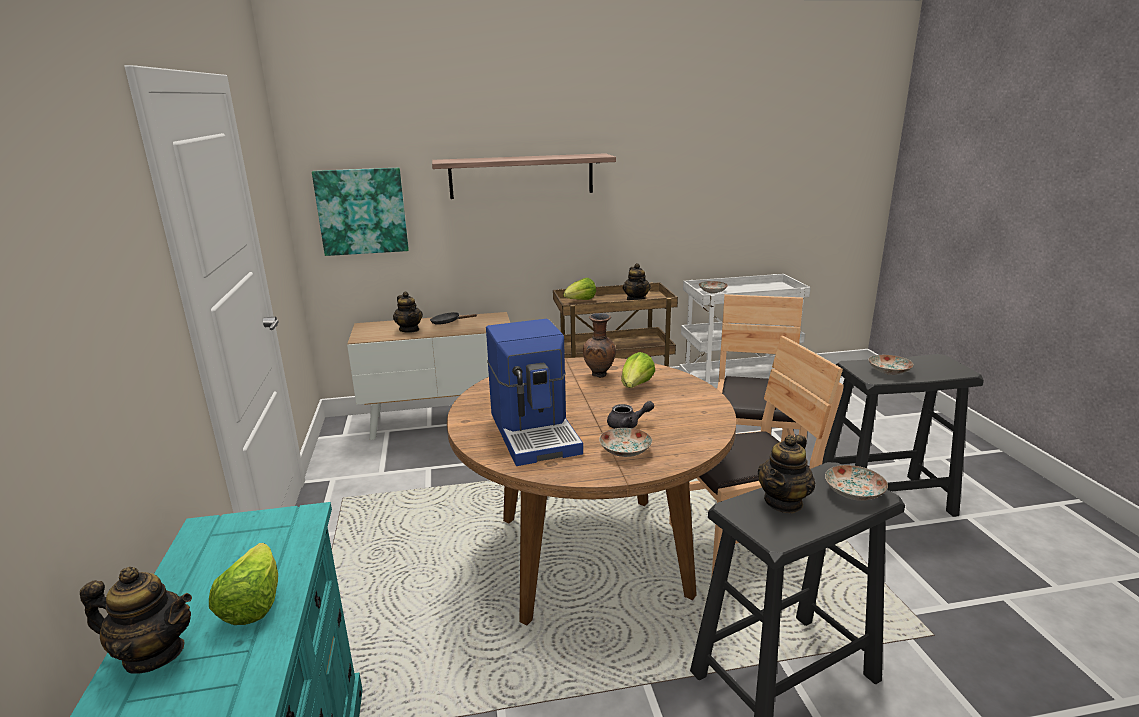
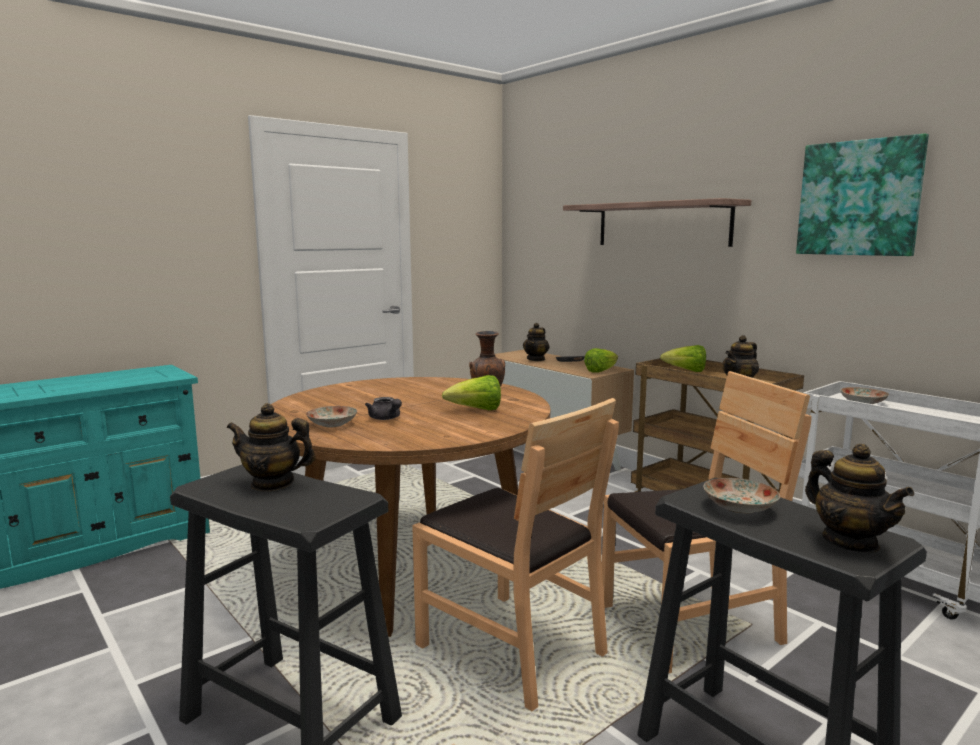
camera: 60 degrees right, 10 degrees down
(154, 654) = (46, 383): teapot -> teapot (850, 542)
(253, 604) = (86, 385): lettuce -> lettuce (600, 371)
(362, 211) = (541, 251): picture -> picture (859, 198)
(535, 432) = (346, 400): coffee machine -> none
(854, 493) = (308, 508): plate -> none

